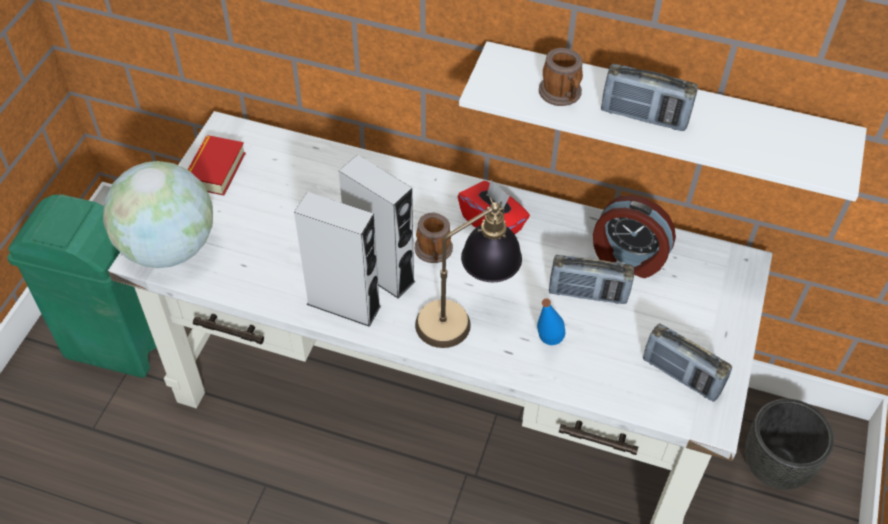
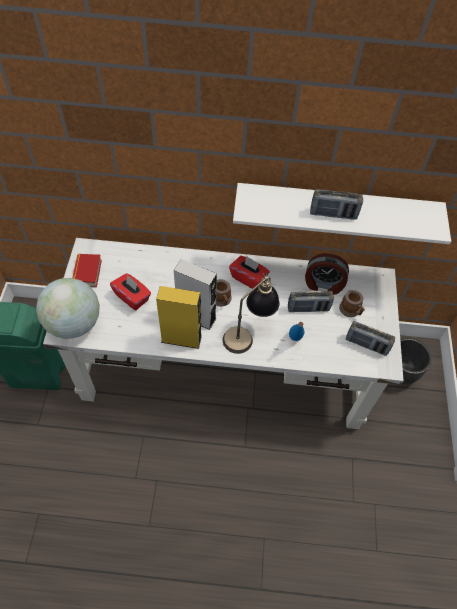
camera: 15 degrees left, 5 degrees up
(279, 222) = (132, 297): none -> red tissue box
(344, 305) = (181, 339): grey speaker -> yellow speaker
(562, 95) = (287, 208): mug -> mug (351, 310)

